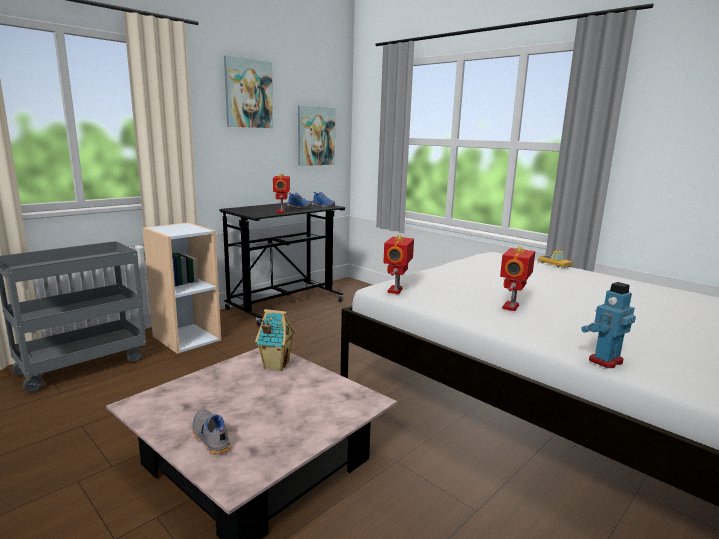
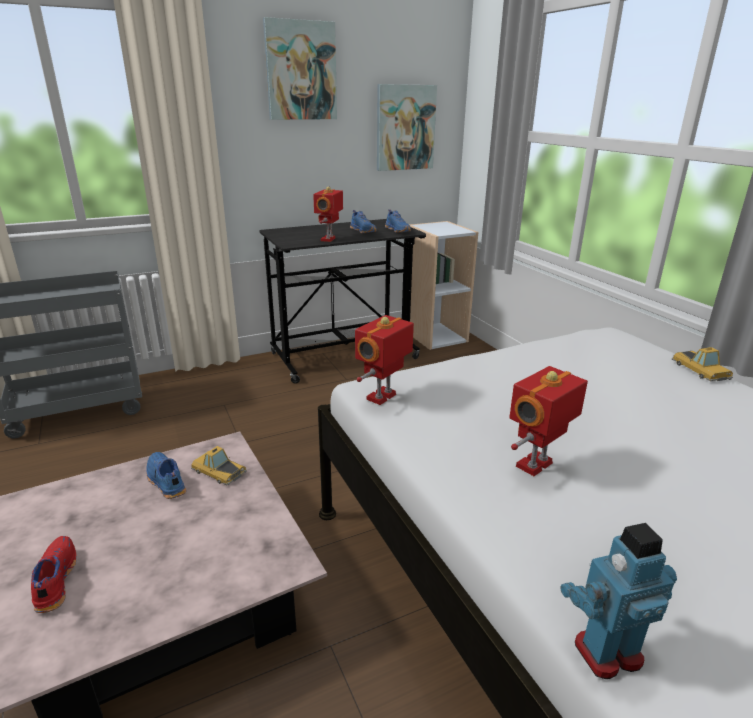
camera: 20 degrees right, 10 degrees up
(186, 337) = (205, 388): bookcase -> bookcase (435, 335)
(210, 438) = (54, 580): grey shoe -> red shoe
(240, 376) = (165, 481): none -> blue shoe
(275, 365) = (218, 470): toy house -> toy car

